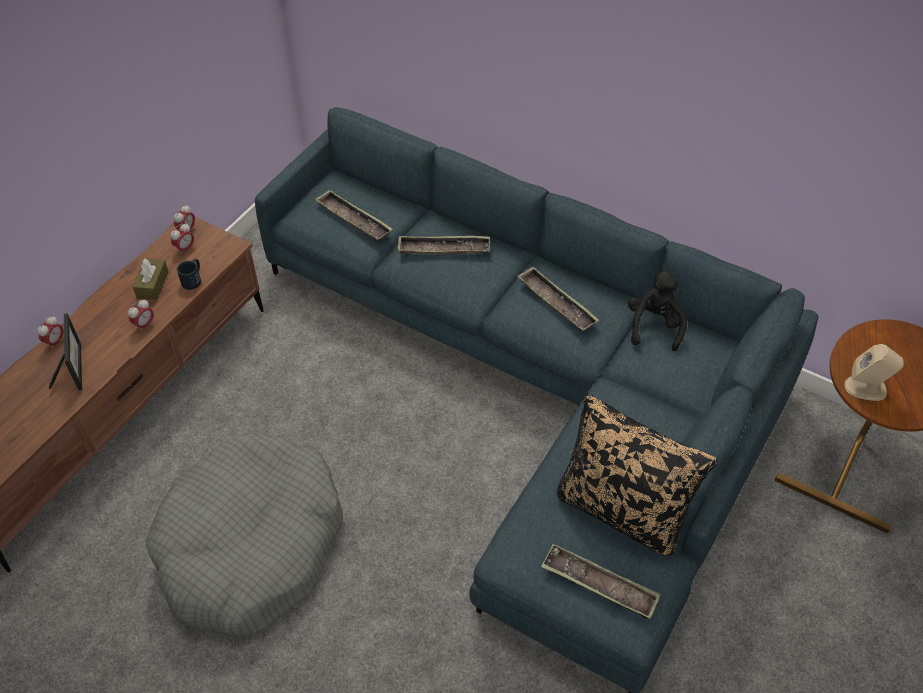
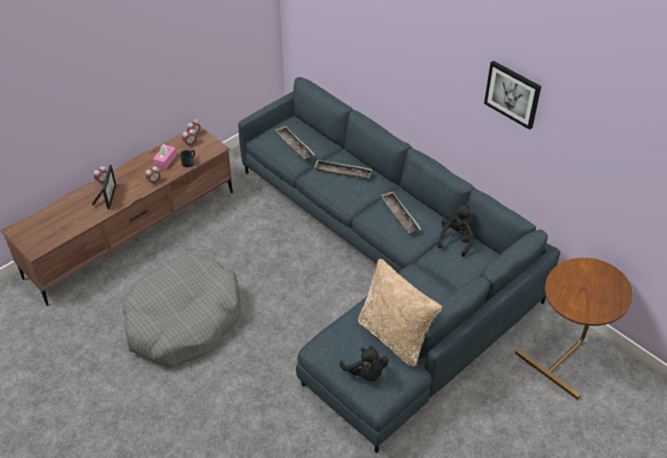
camera: 15 degrees right, 5 degrees down
(152, 285) = (165, 161): brown tissue box -> pink tissue box
(599, 585) = (365, 373): tray -> black plush toy
(621, 514) = (394, 339): black pillow -> beige pillow
(735, 83) = (513, 94): none -> picture
(866, 388) = (563, 294): beige speaker -> none

